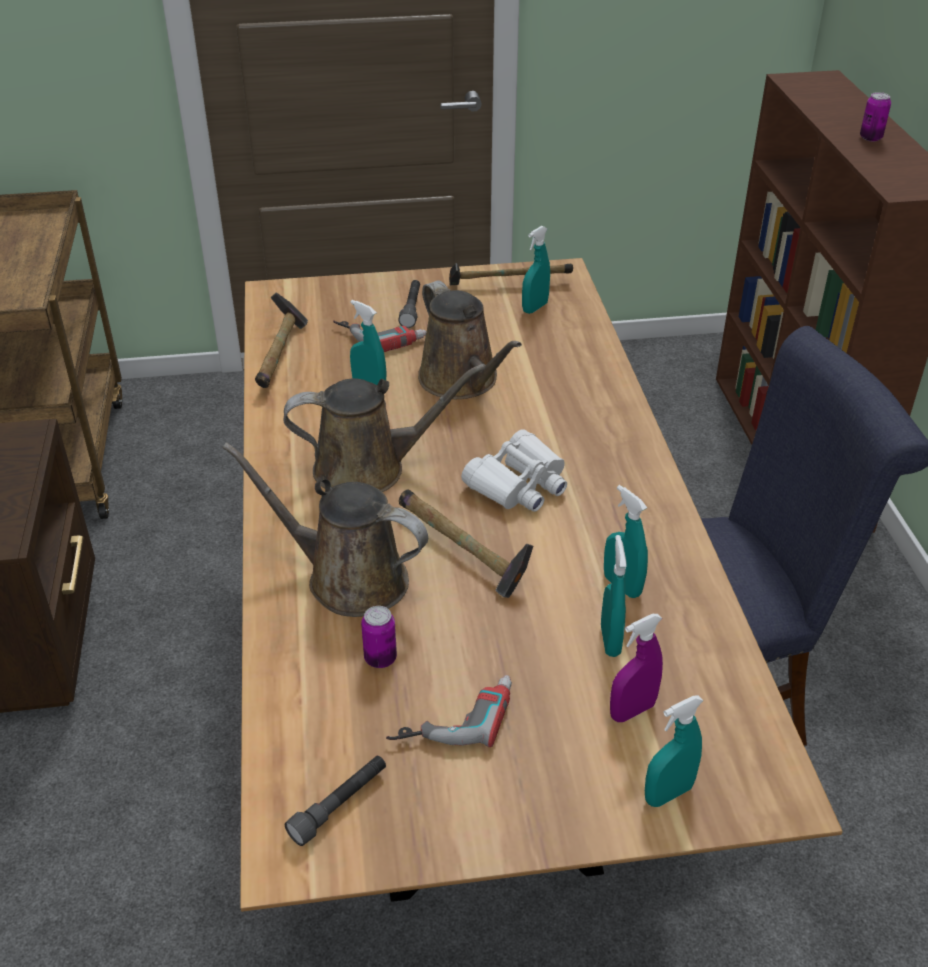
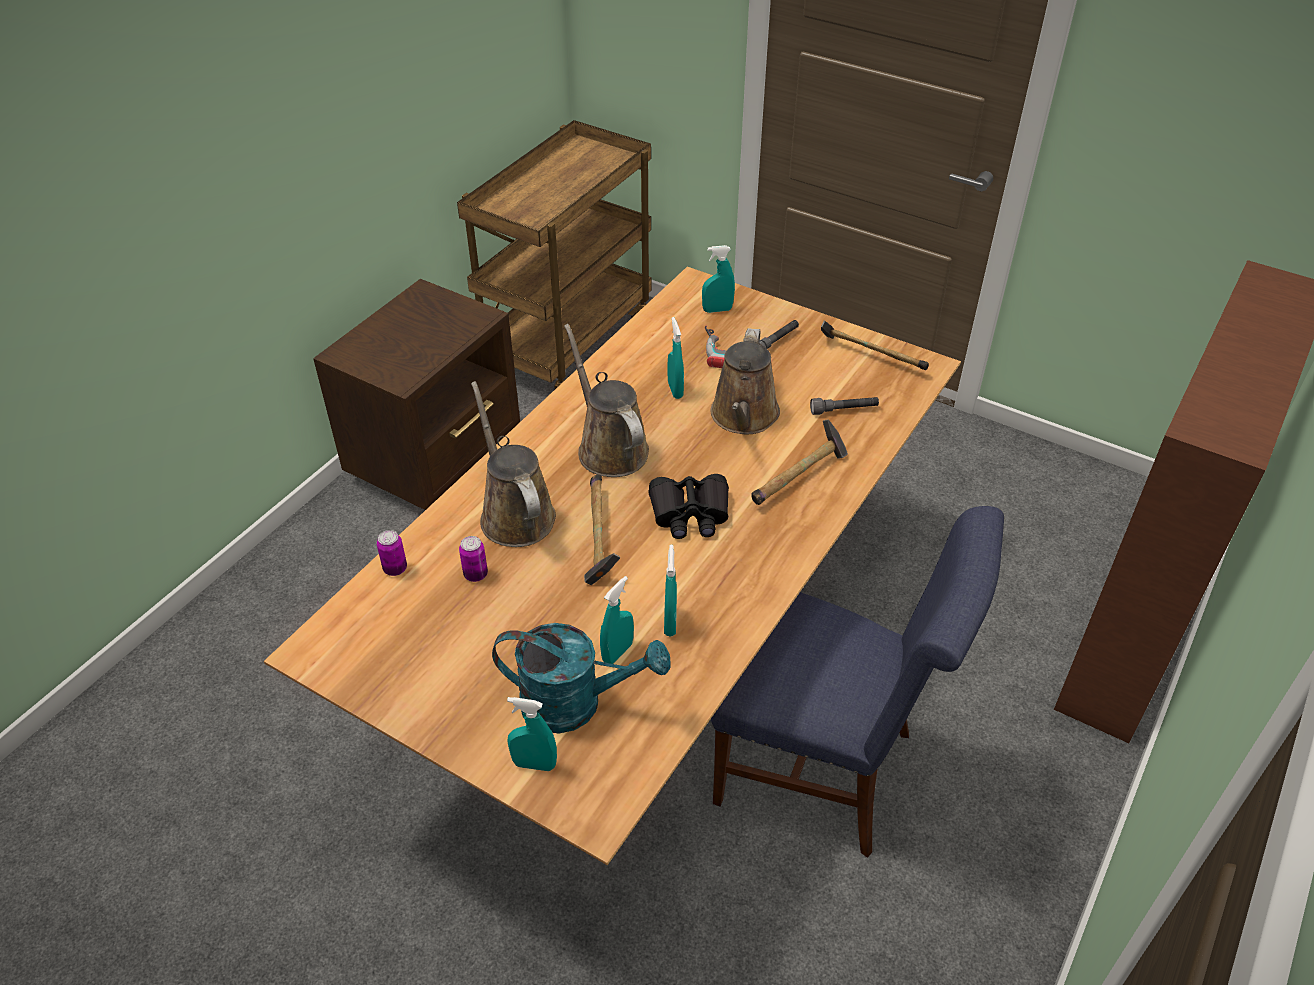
camera: 40 degrees right, 5 degrees up
(280, 356) = (646, 336): hammer -> hammer (799, 477)
(339, 805) = (362, 642): grey flashlight -> grey flashlight (844, 410)
(369, 468) = (609, 447): brown watering can -> brown watering can turned 150 degrees counterclockwise
(453, 714) = (475, 634): power drill -> none
(519, 484) = (690, 514): white binoculars -> black binoculars
(535, 308) = (868, 386): turquoise spray bottle -> turquoise spray bottle (717, 310)
(632, 711) = (576, 703): purple spray bottle -> turquoise watering can
(870, 138) = (1250, 367): can -> can (395, 569)

